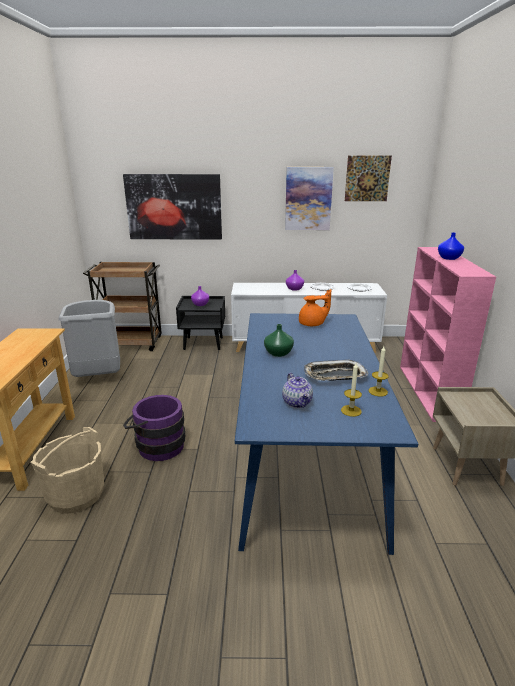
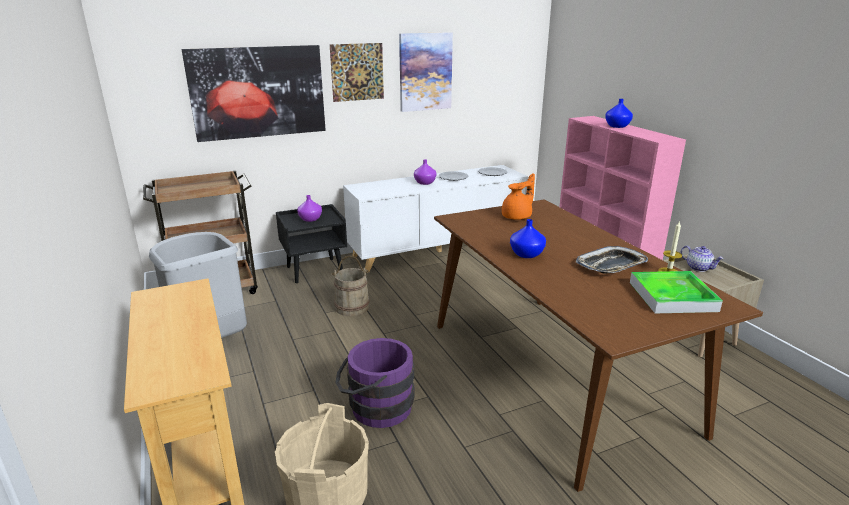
camera: 25 degrees left, 0 degrees up
(204, 374) = (352, 307): none -> beige bucket
(279, 353) = (526, 254): green vase -> blue vase
(297, 402) = (616, 301): teapot -> teapot (699, 268)
(306, 461) = (555, 375): blue dining table -> brown dining table
(351, 410) = (672, 296): candle -> tray
(367, 178) = (486, 45): picture -> picture (357, 72)

